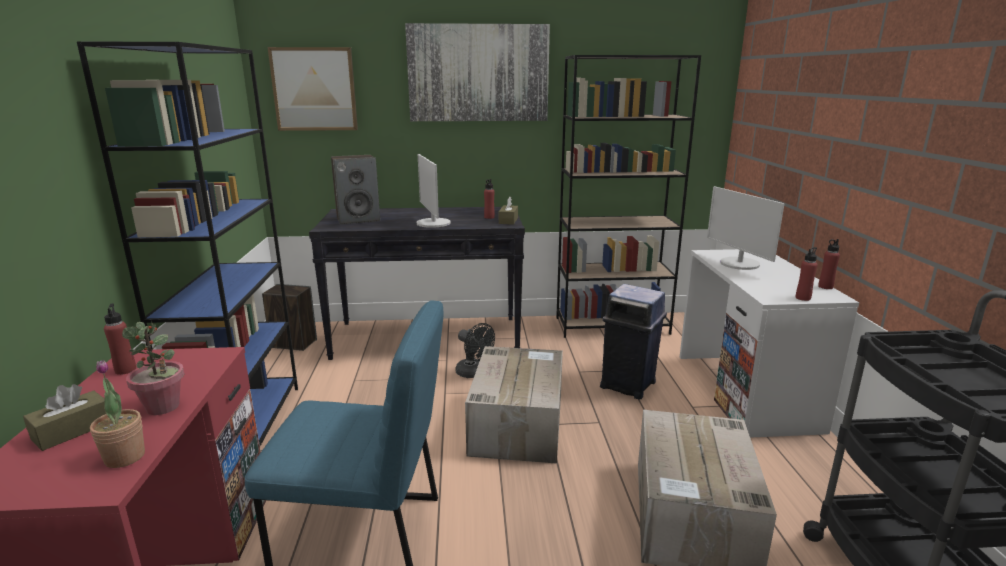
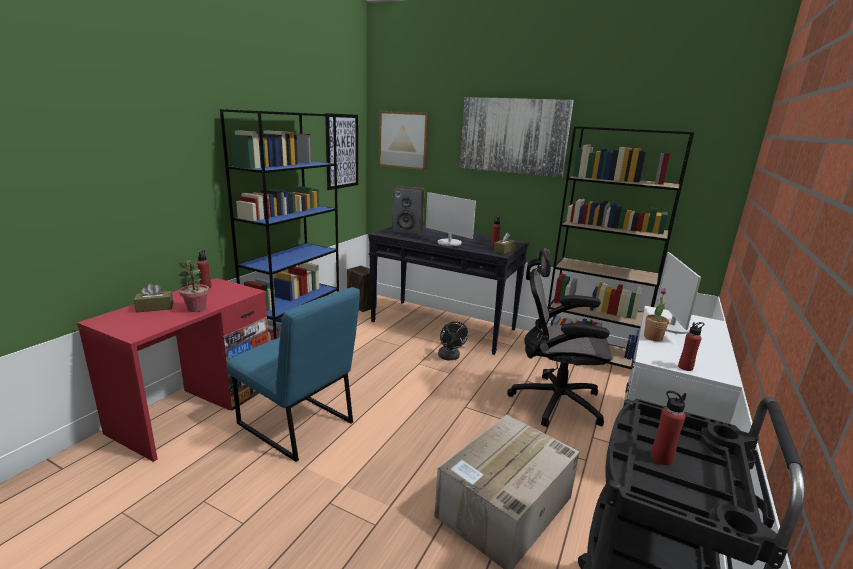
camera: 30 degrees right, 0 degrees up
(125, 457) = (156, 325): potted plant -> potted plant (653, 337)
(227, 112) = (342, 151): none -> picture
(433, 223) = (449, 243): monitor -> monitor turned 60 degrees counterclockwise
(517, 423) = (445, 398): cardboard box -> none
(629, 385) = (556, 403): blue trash can -> office chair
(825, 287) = (728, 365): red bottle -> red bottle (661, 457)

